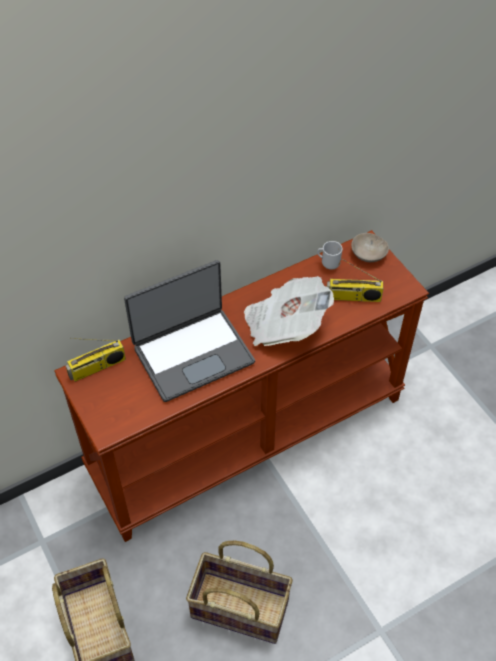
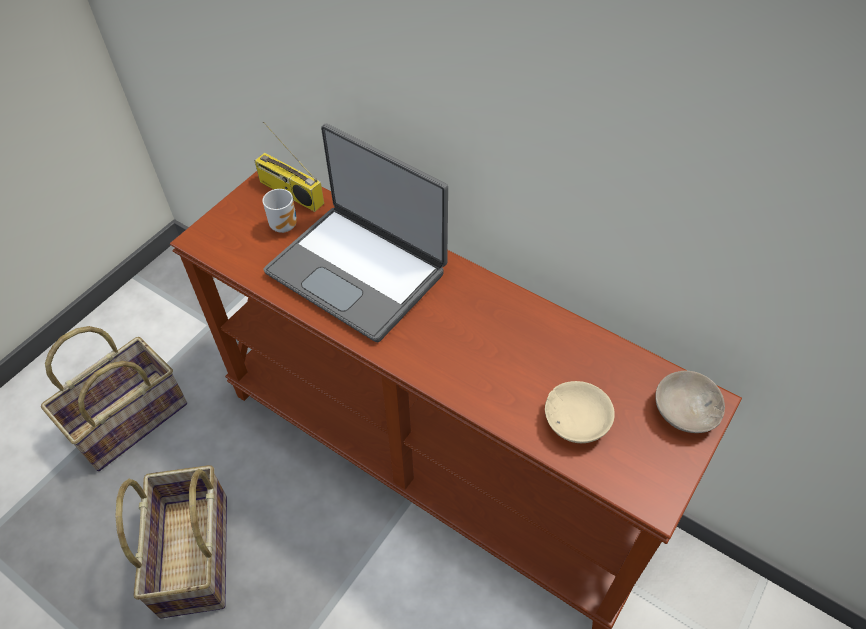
camera: 65 degrees right, 0 degrees up
(285, 325) = (467, 353): newspaper -> none
(329, 264) = (623, 365): mug -> mug (285, 225)
(353, 297) = (578, 422): radio -> beige bowl

